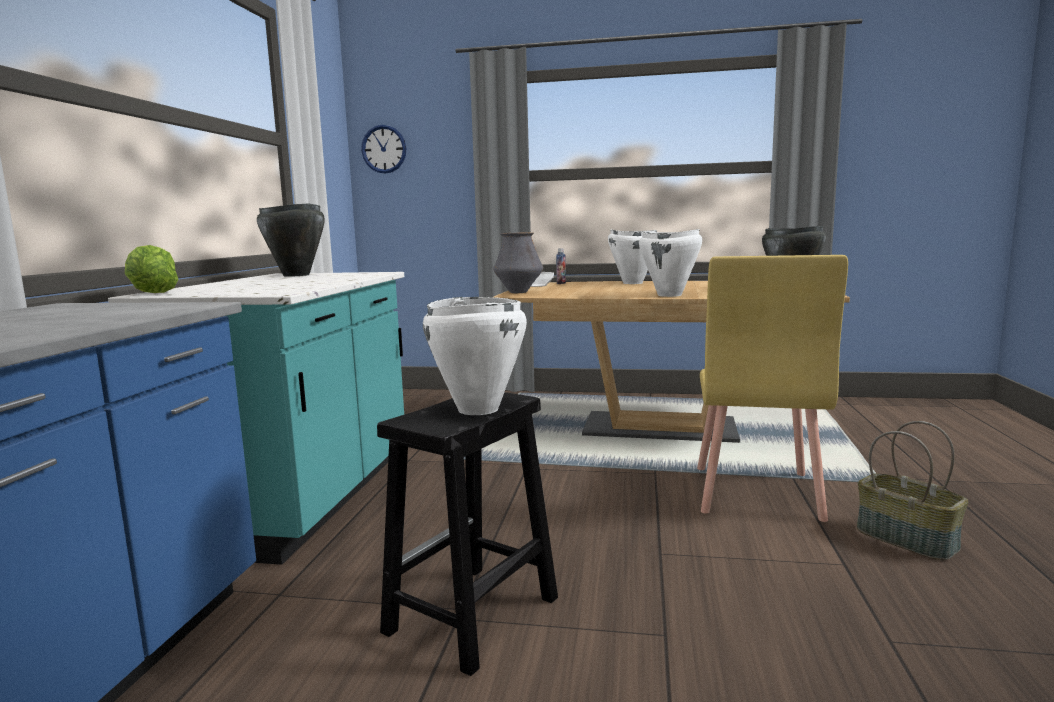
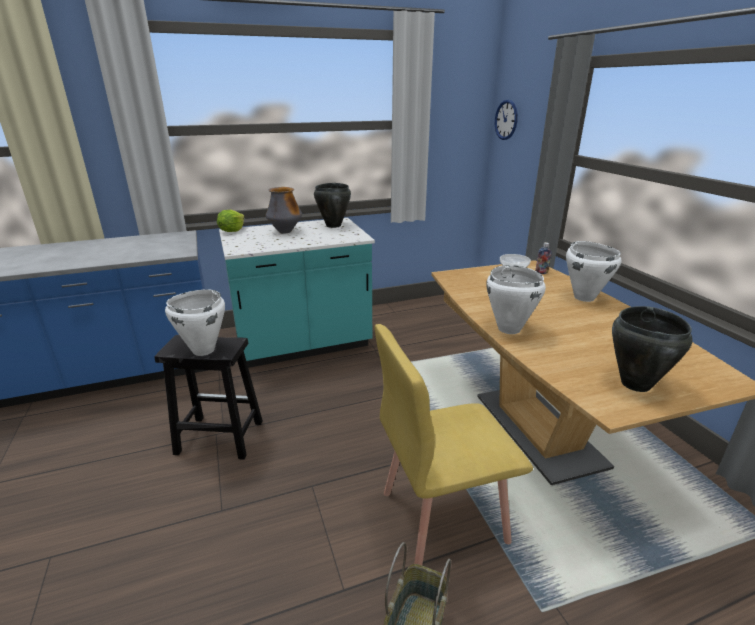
camera: 60 degrees right, 15 degrees up
(518, 292) = (465, 273): vase -> vase (285, 231)

